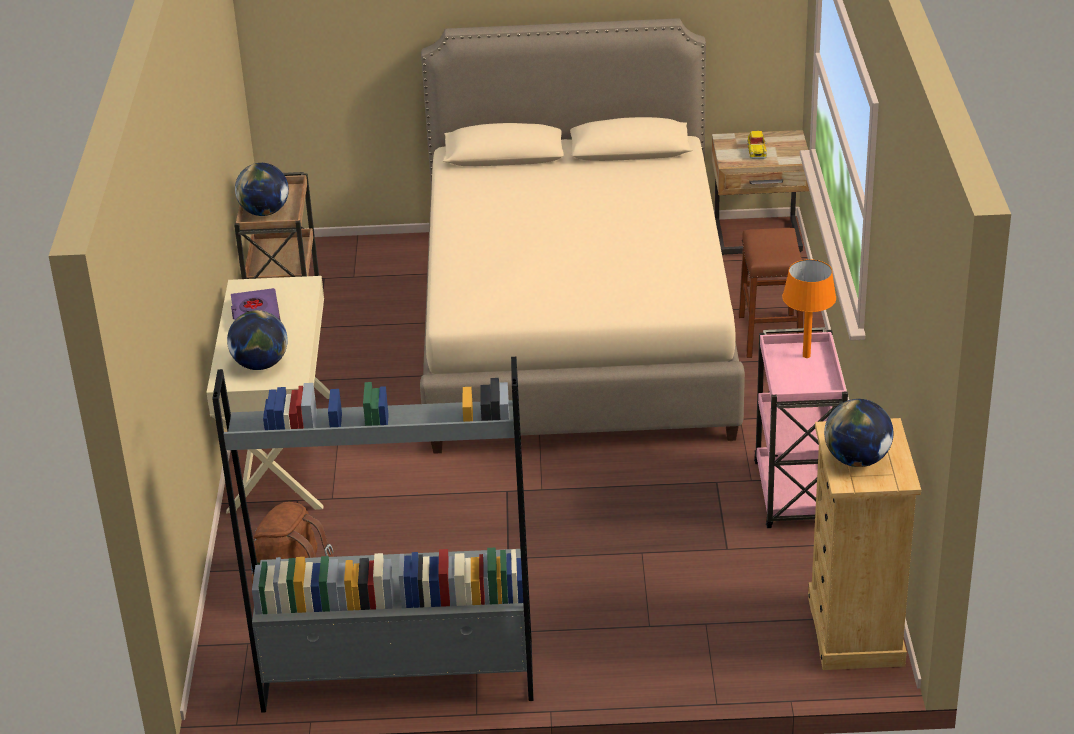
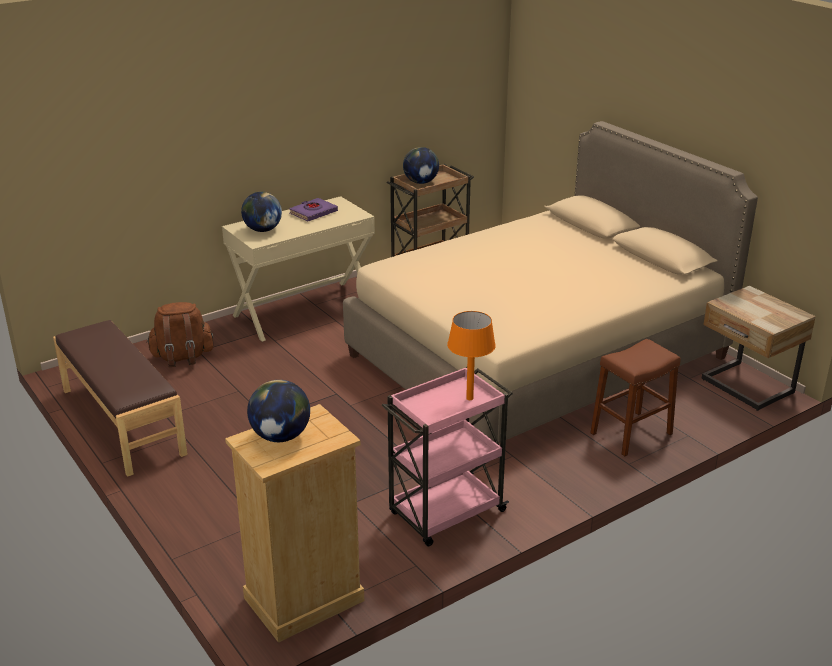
camera: 55 degrees right, 5 degrees down
(397, 676) = (121, 422): grey bookcase -> brown bench
(756, 150) = (755, 307): toy car -> none

